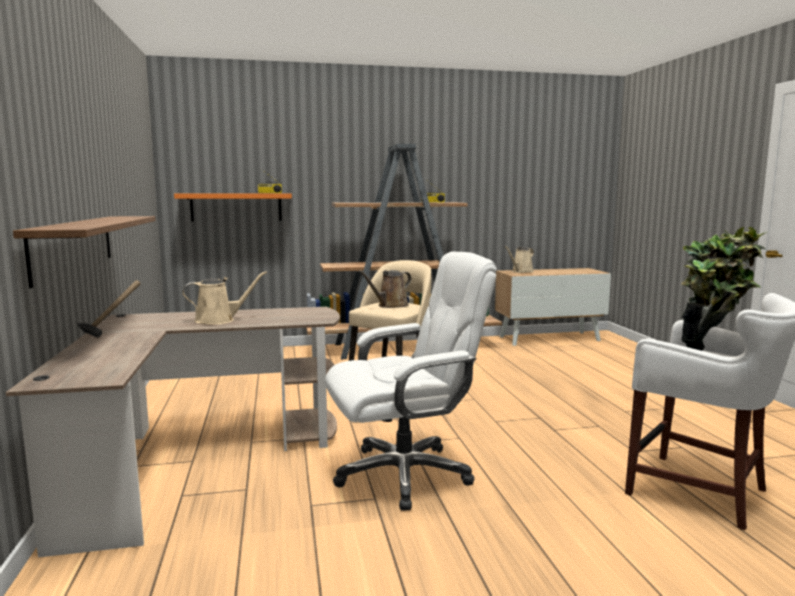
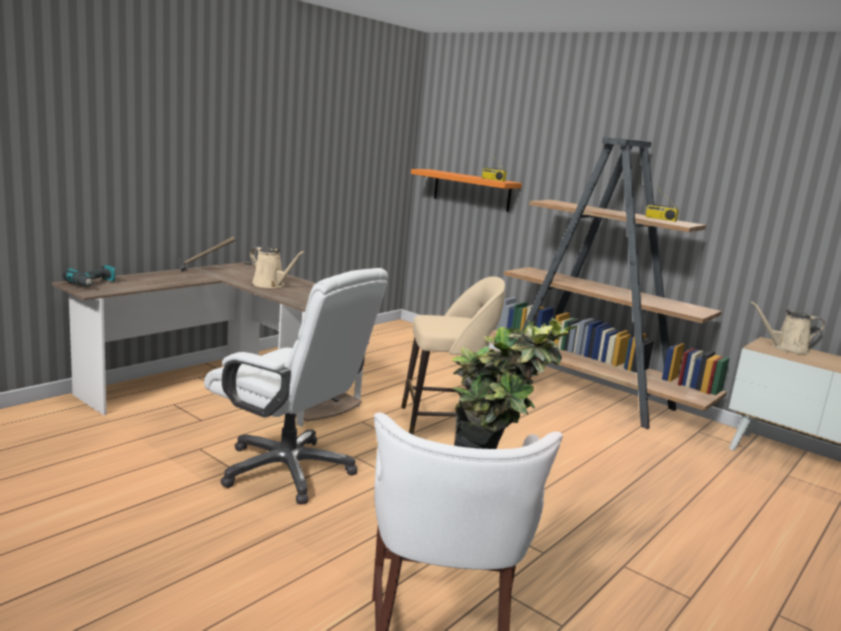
camera: 50 degrees right, 5 degrees up
(69, 373) = (93, 284): none -> power drill
(74, 246) = (196, 201): shelf -> none
(390, 305) = (450, 322): brown watering can -> none

